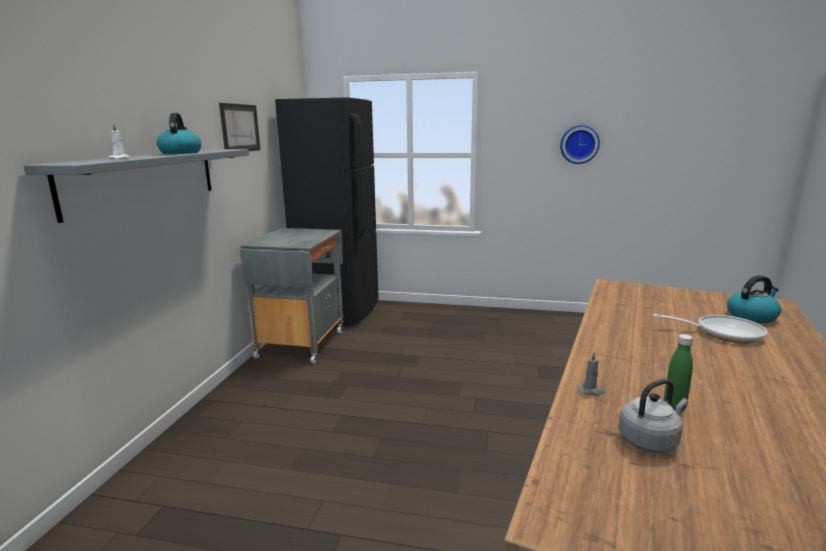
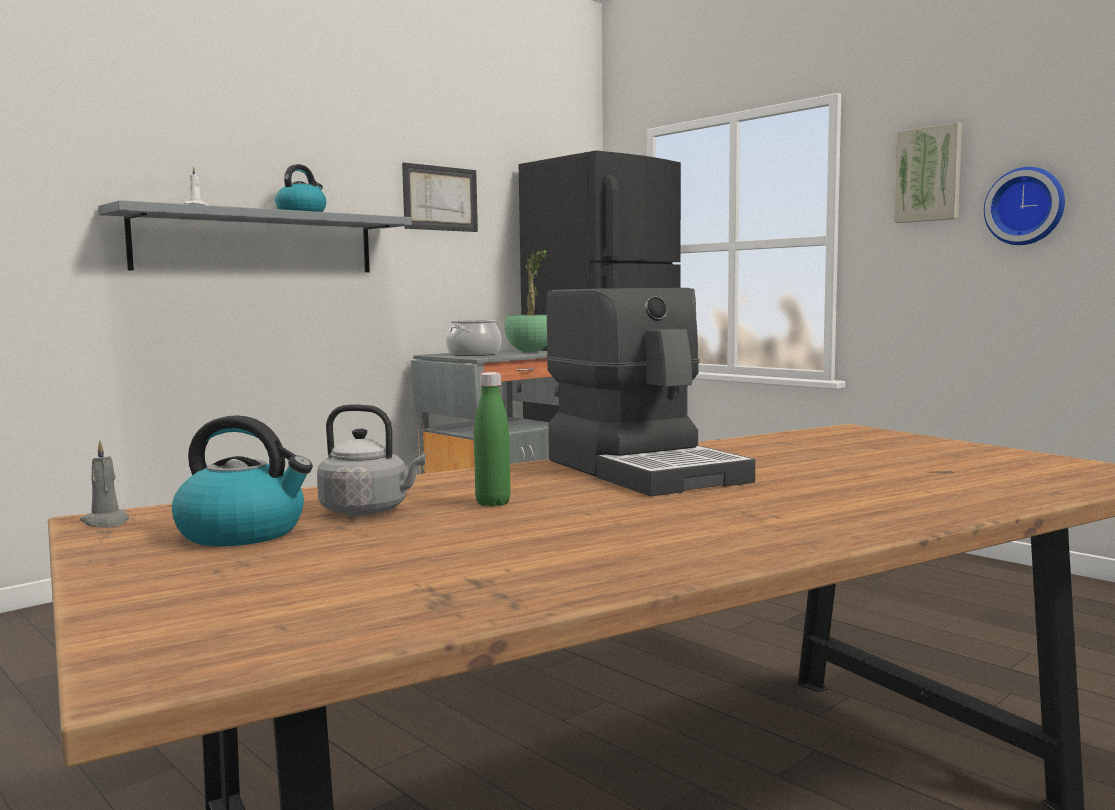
camera: 35 degrees right, 10 degrees down
(286, 240) = (474, 354): none -> cooking pot
(313, 232) = (530, 352): none -> potted plant
(530, 123) = (929, 174): none -> picture
(591, 391) = (442, 480): grey candle -> grey candle (106, 522)
(641, 348) = (645, 470): none -> coffee machine
(723, 333) = (853, 478): frying pan -> none
(751, 316) = (998, 475): kettle -> kettle (244, 533)

